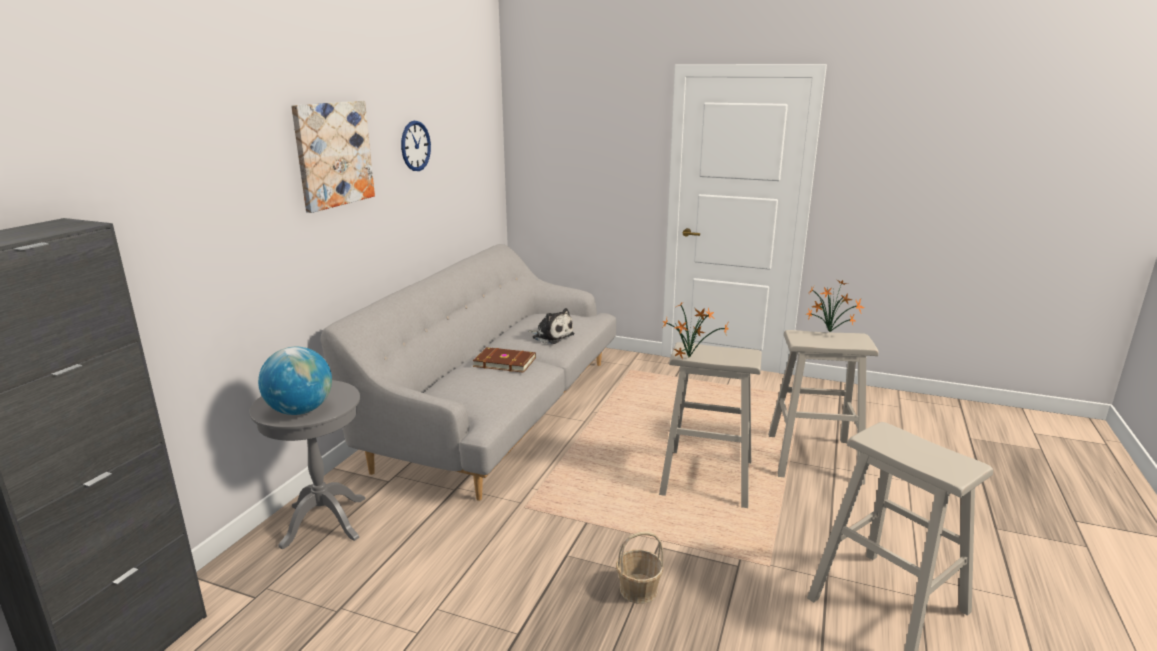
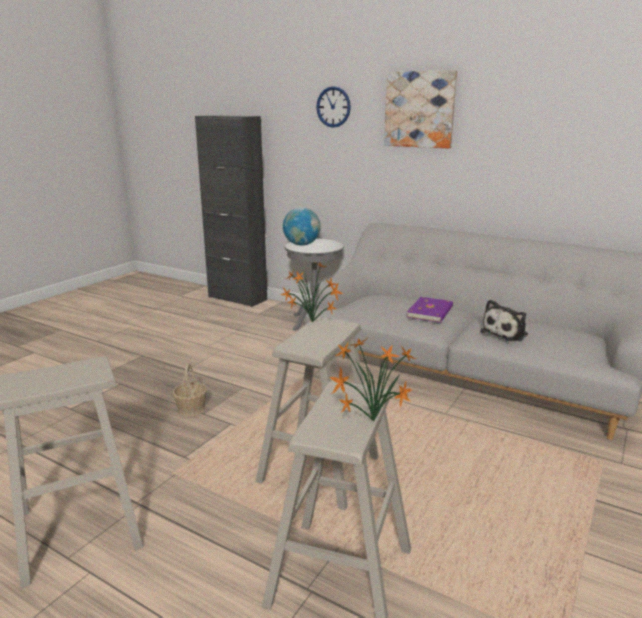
camera: 100 degrees right, 0 degrees up
(415, 146) = (526, 115): wall clock -> wall clock (333, 107)
(504, 362) = (431, 312): brown book -> purple book

